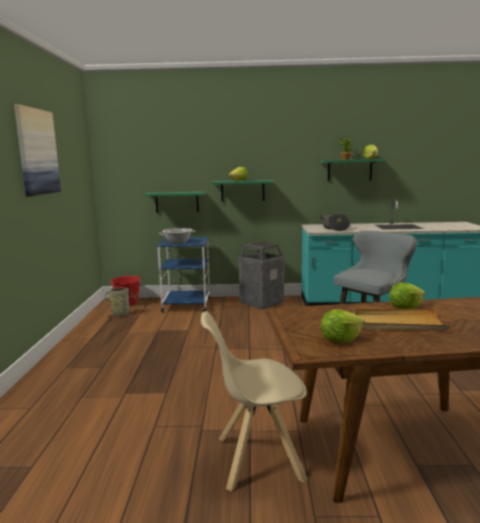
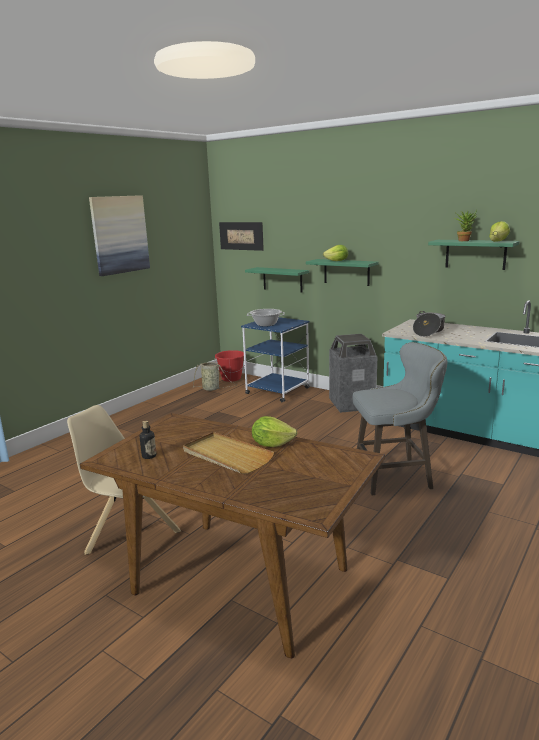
camera: 35 degrees right, 5 degrees up
(128, 163) = (241, 236): none -> picture
(340, 340) = (149, 456): lettuce -> bottle

